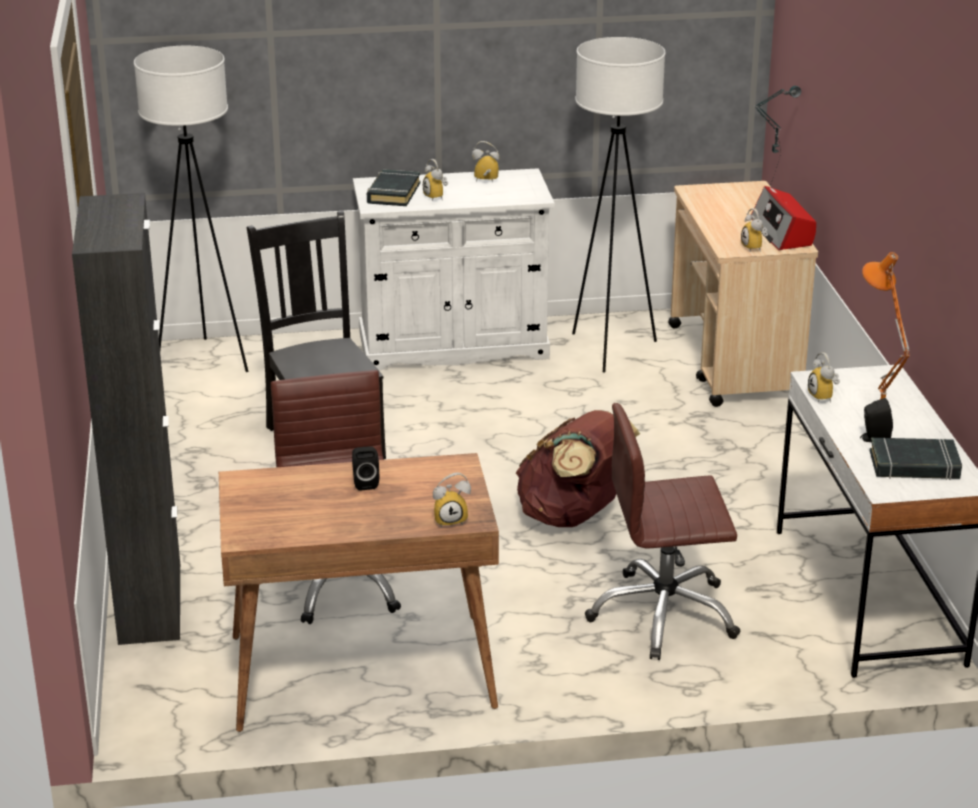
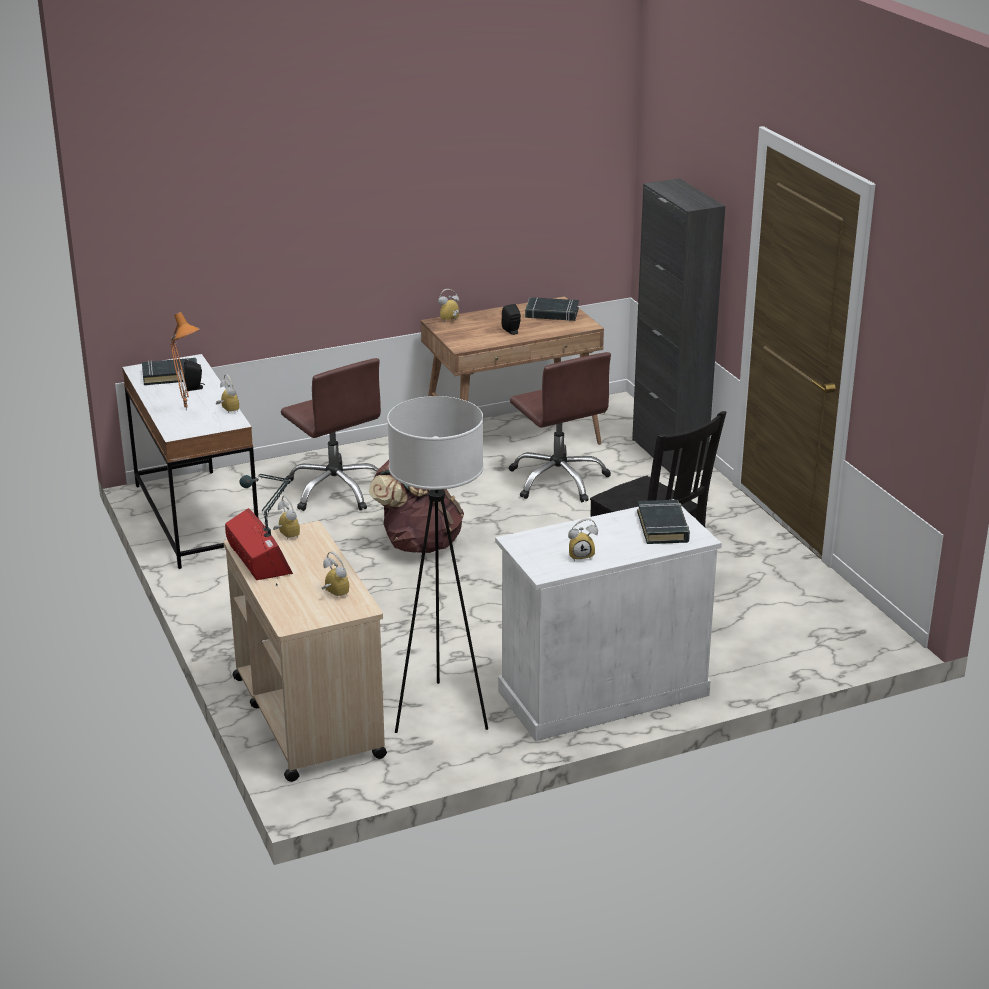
camera: 165 degrees right, 0 degrees up
(204, 361) = (825, 637): white floor lamp -> none
(275, 512) = (551, 313): none -> black book
(437, 197) = (616, 527): alarm clock -> alarm clock (332, 594)
(663, 615) = (336, 489): brown office chair -> brown office chair turned 75 degrees clockwise

